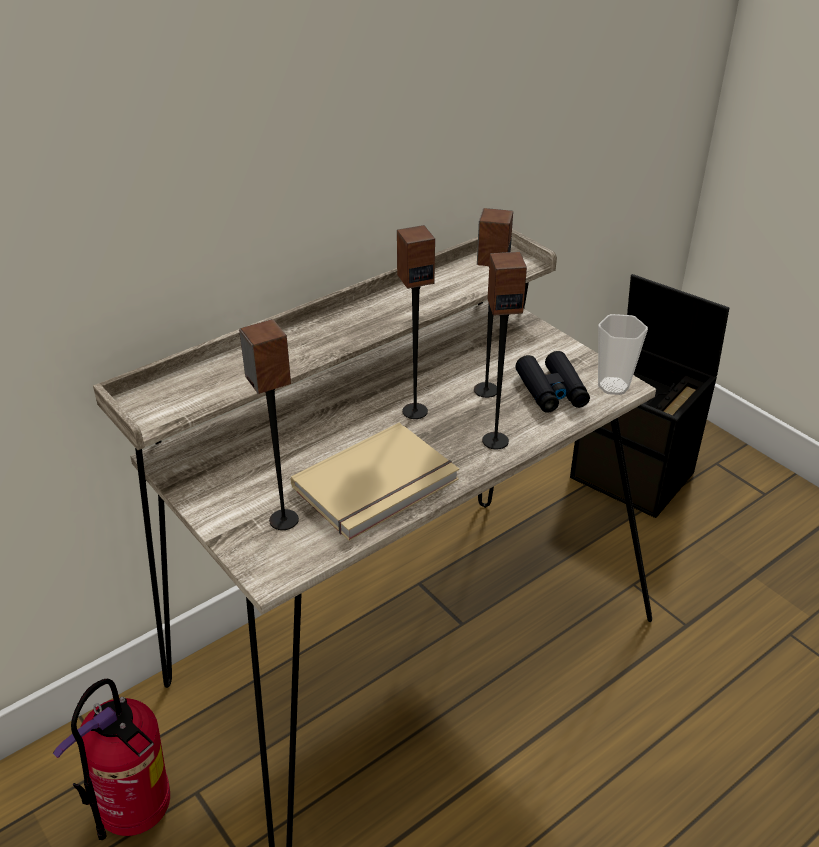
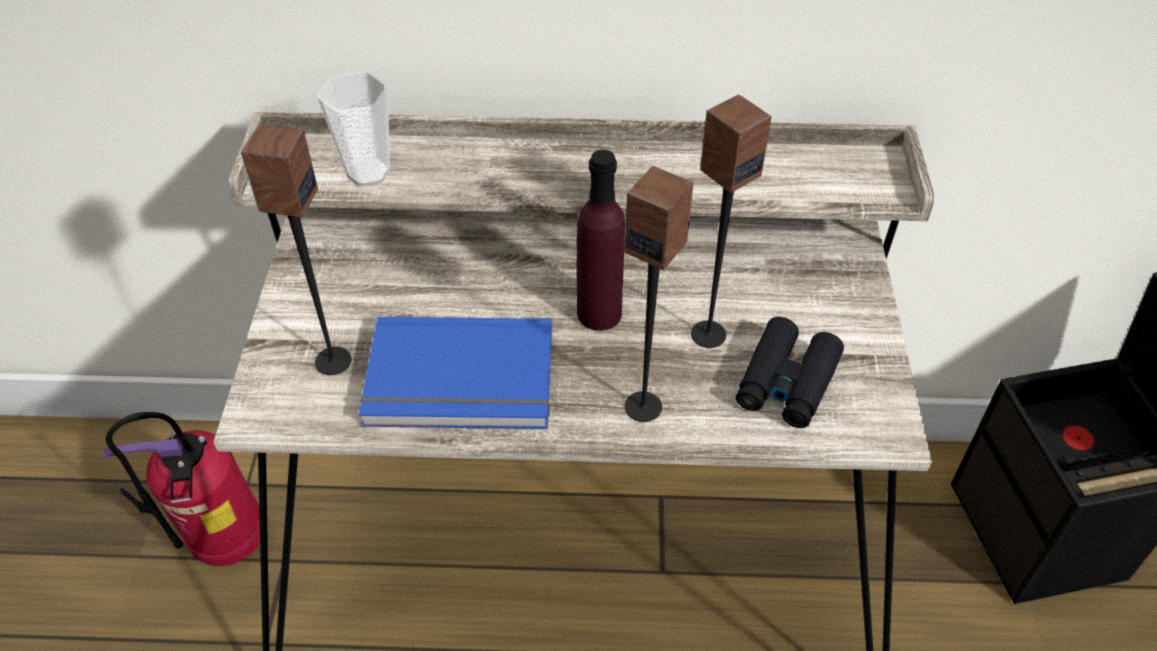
camera: 40 degrees right, 10 degrees up
(379, 486) = (461, 382): beige book -> blue book
(414, 411) = (599, 313): speaker -> purple bottle
(613, 386) = (874, 423): cup -> cup (368, 173)

